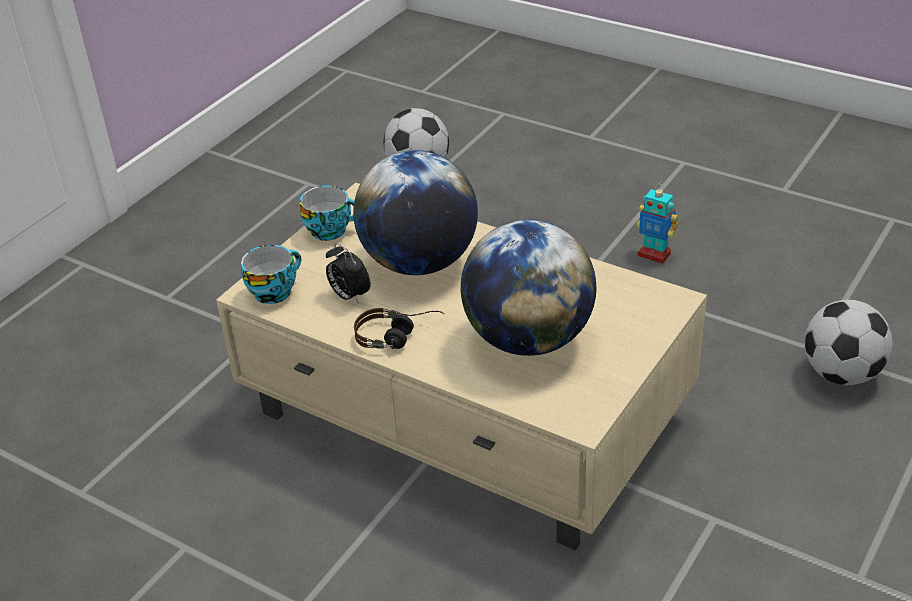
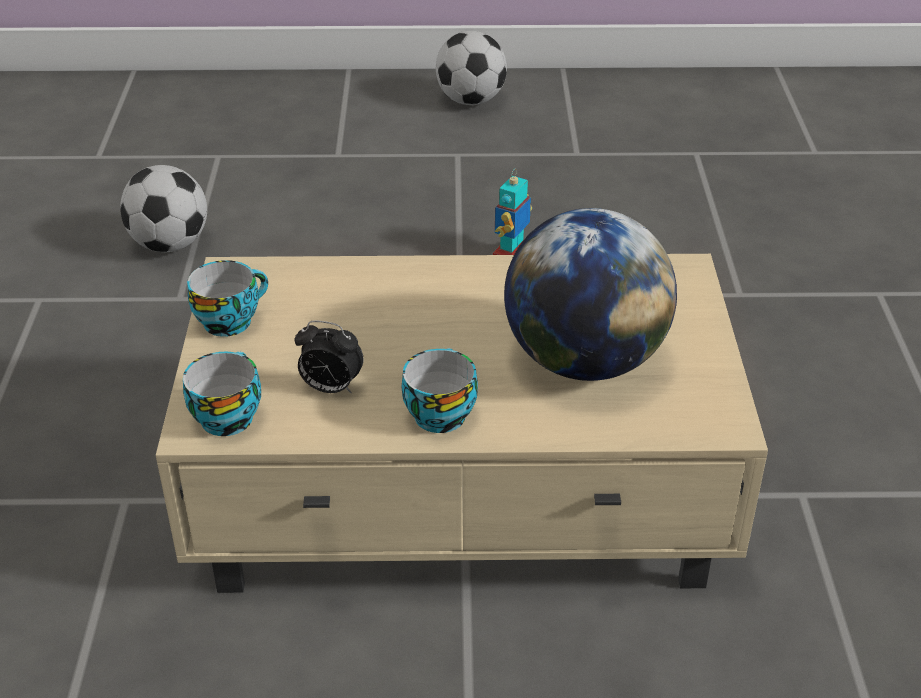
camera: 35 degrees left, 0 degrees up
(399, 337) = (438, 413): headphones -> cup
(419, 263) = (377, 321): globe -> none
(654, 254) = (510, 254): toy robot -> toy robot turned 120 degrees clockwise
(842, 374) = (784, 309): football -> football (471, 101)

